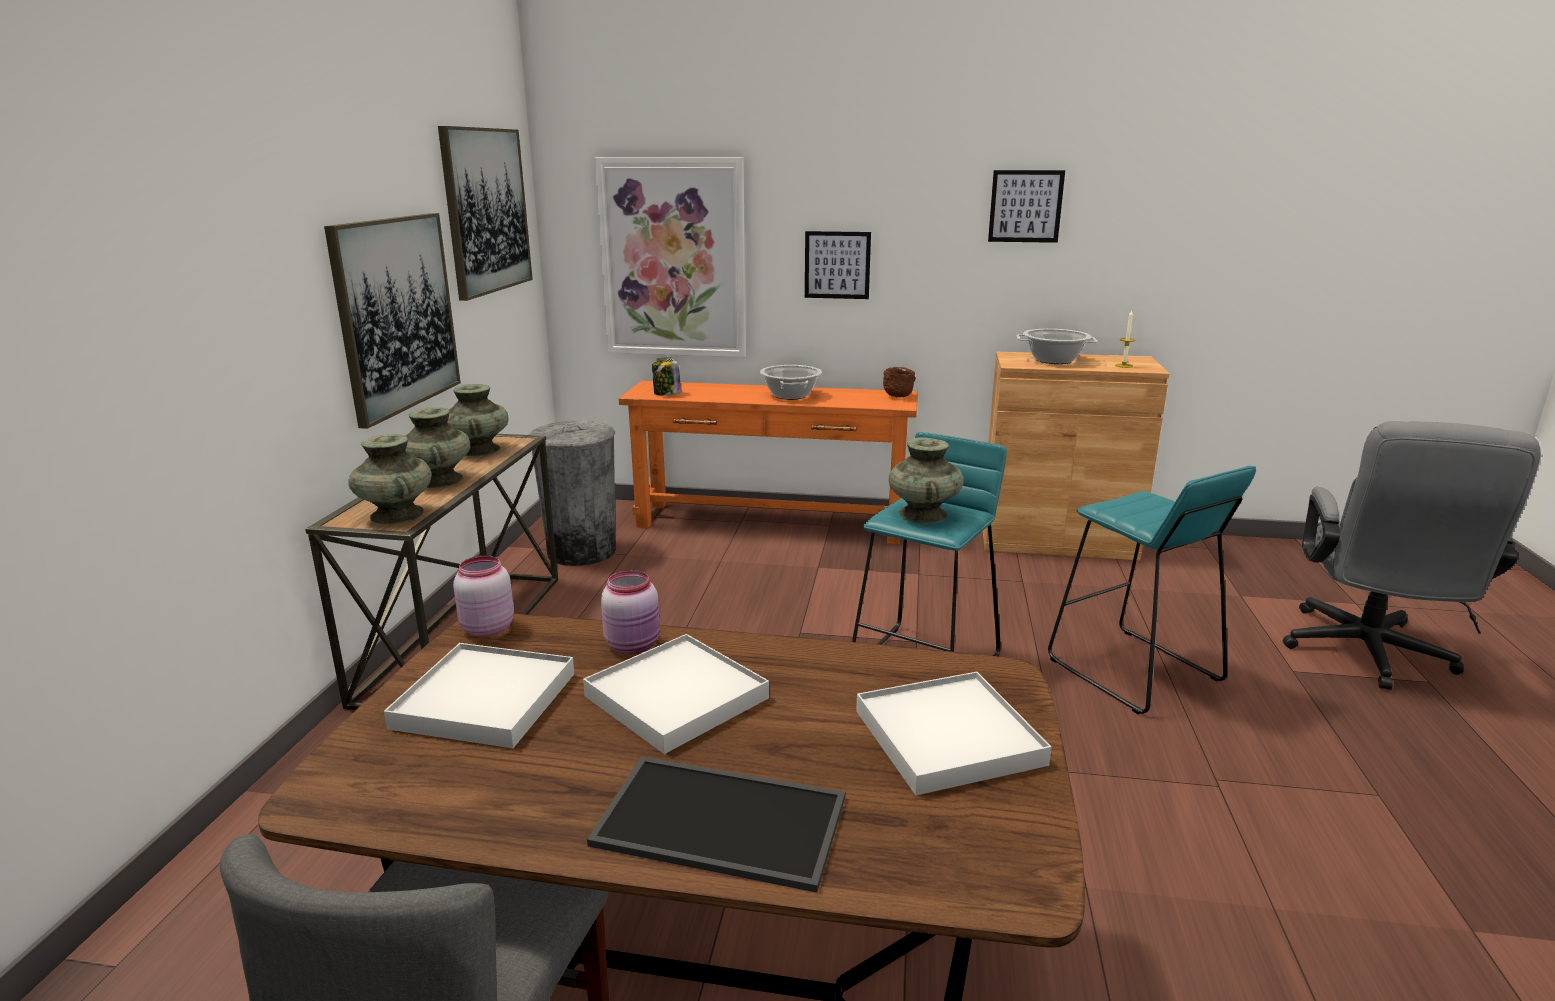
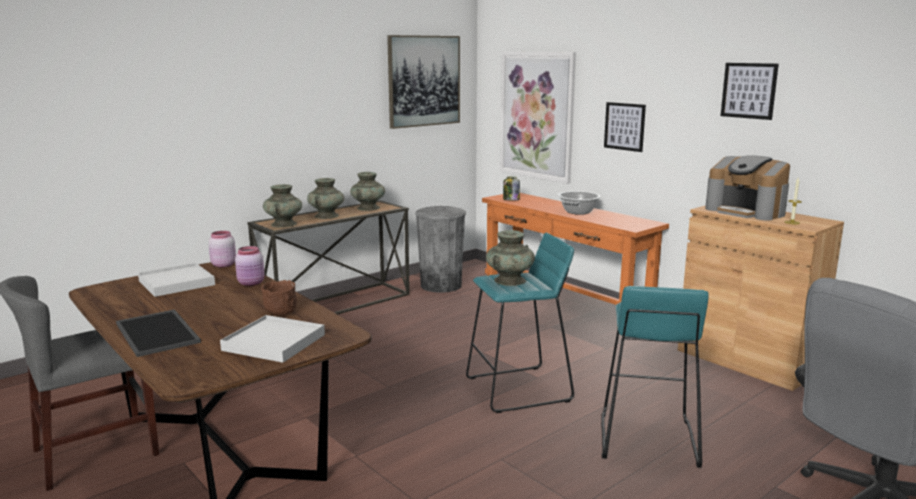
camera: 40 degrees right, 5 degrees down
(396, 314) = (335, 130): picture -> none
(676, 697) = (226, 301): white tray -> none
(897, 396) = (644, 224): brown bowl -> brown bowl (281, 313)
(1054, 360) = (746, 211): cooking pot -> coffee machine

